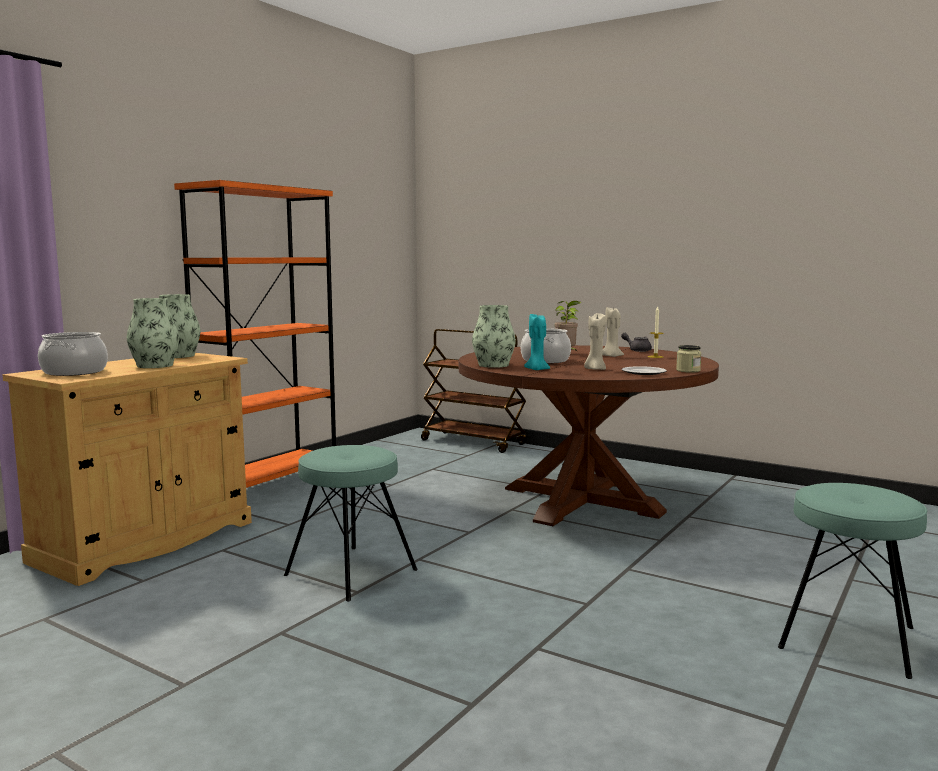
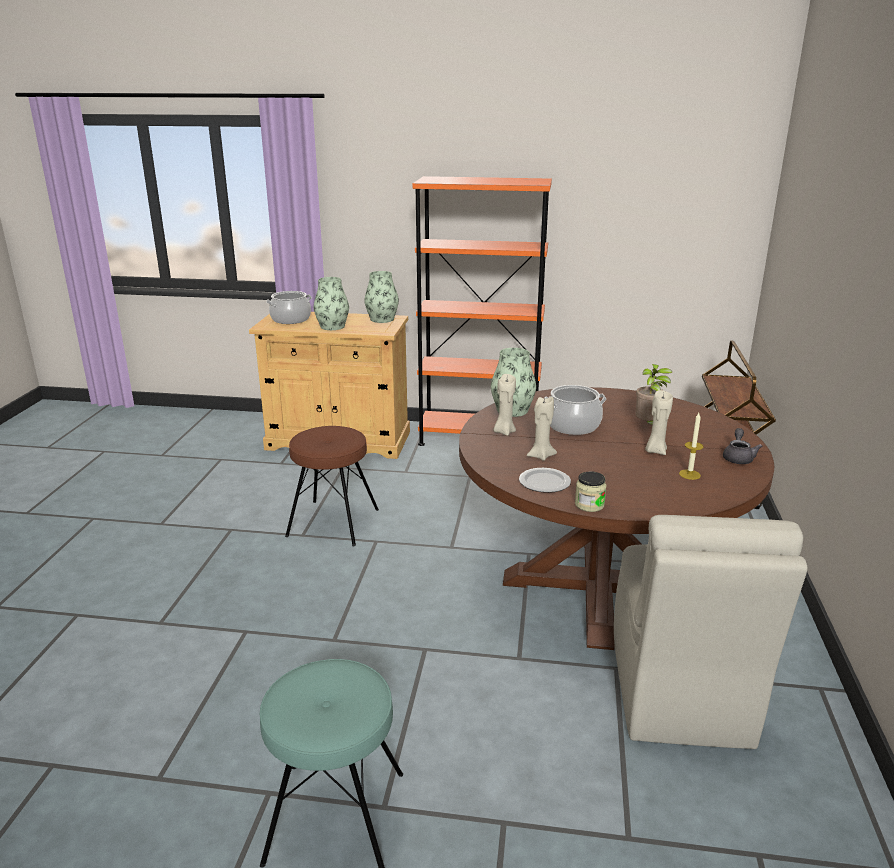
camera: 65 degrees right, 15 degrees up
(351, 572) = (333, 523): turquoise stool -> brown stool
(536, 370) = (504, 432): turquoise candle -> beige candle
(722, 507) = (679, 692): none -> beige chair

